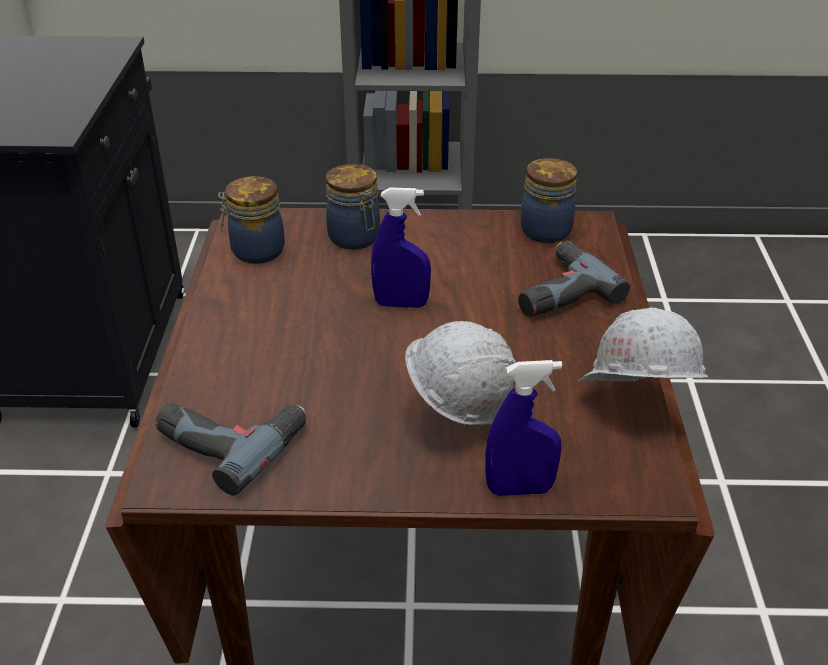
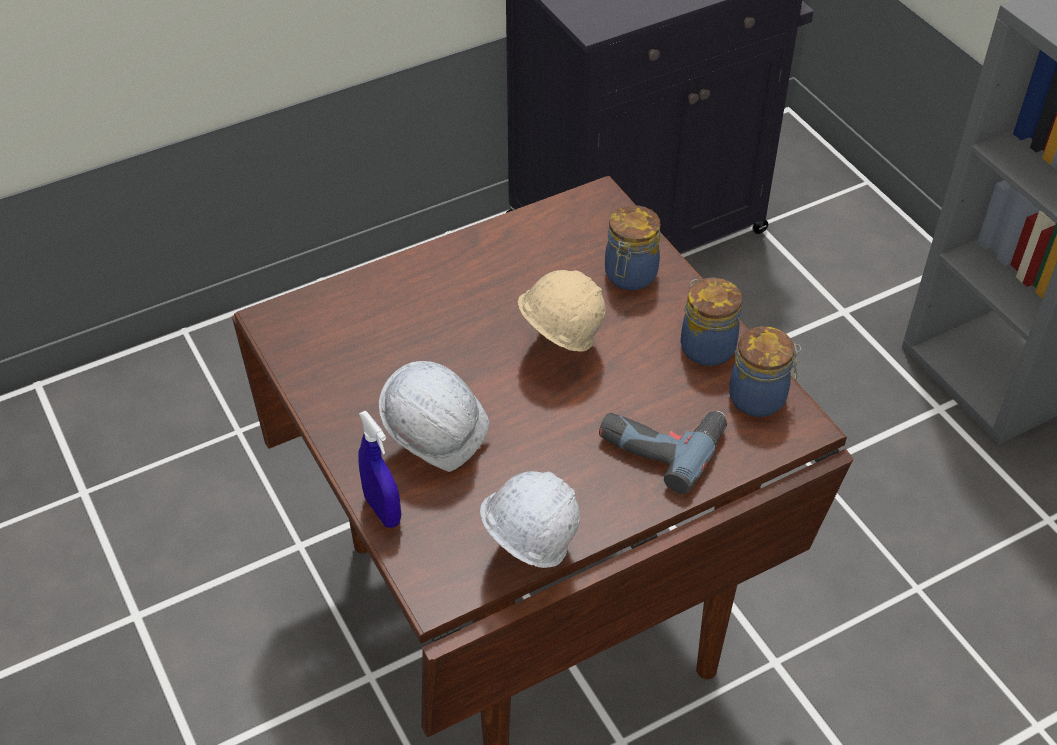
camera: 60 degrees right, 10 degrees up
(231, 439) = (331, 329): power drill -> none
(255, 251) = (559, 227): jar -> jar (705, 347)
(401, 304) = (558, 347): blue spray bottle -> beige hard hat

